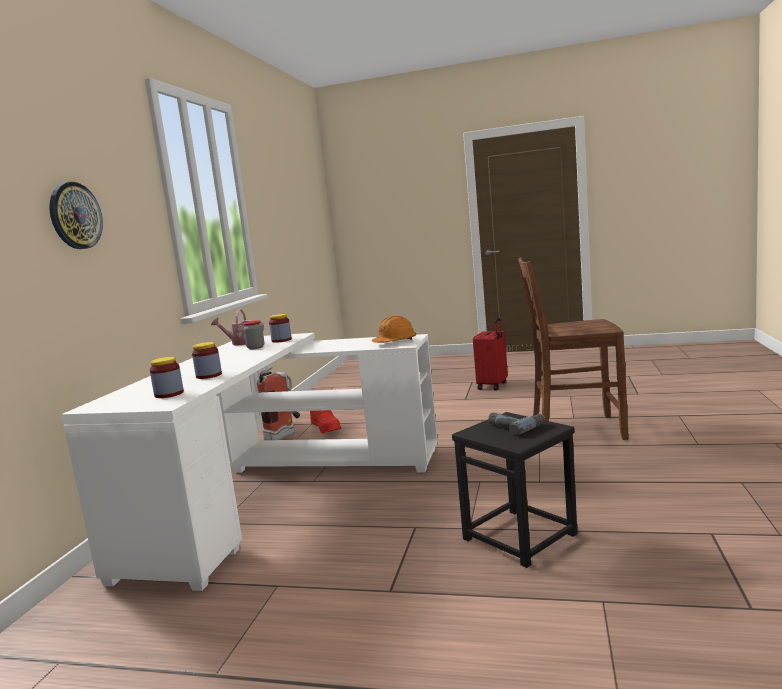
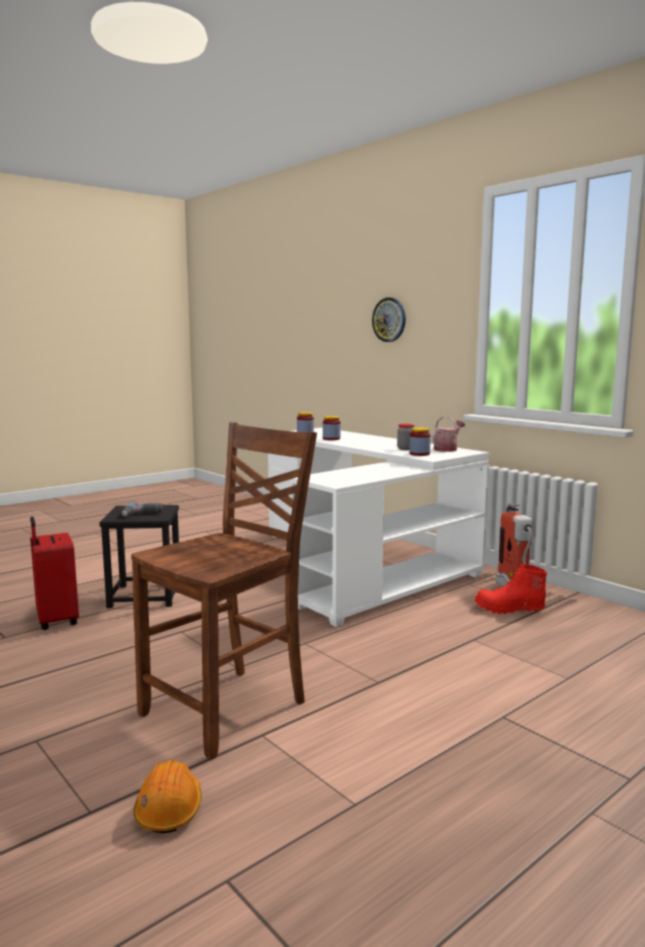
camera: 125 degrees right, 0 degrees up
(395, 342) = (330, 477): orange hard hat -> orange hard hat (169, 810)
(493, 386) = (555, 779): red suitcase -> red suitcase (55, 621)

